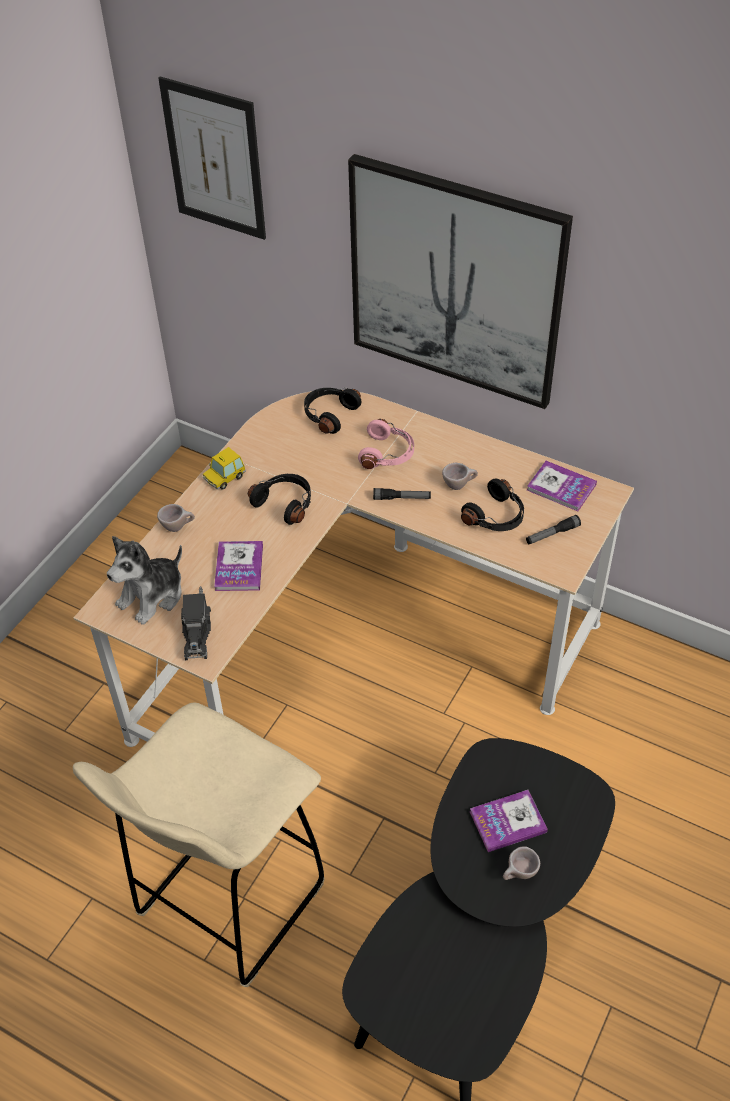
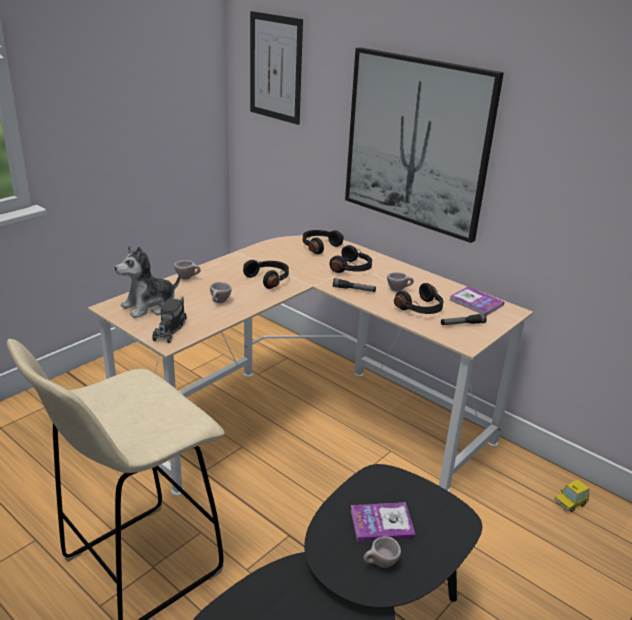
camera: 10 degrees right, 20 degrees down
(224, 477) = (233, 262): toy car -> toy car (570, 503)
(239, 567) = (219, 303): book -> beige cup
(388, 454) = (352, 268): pink headphones -> black headphones

